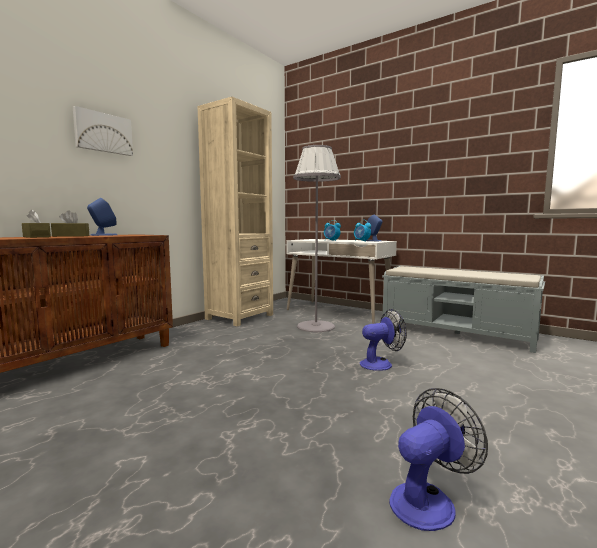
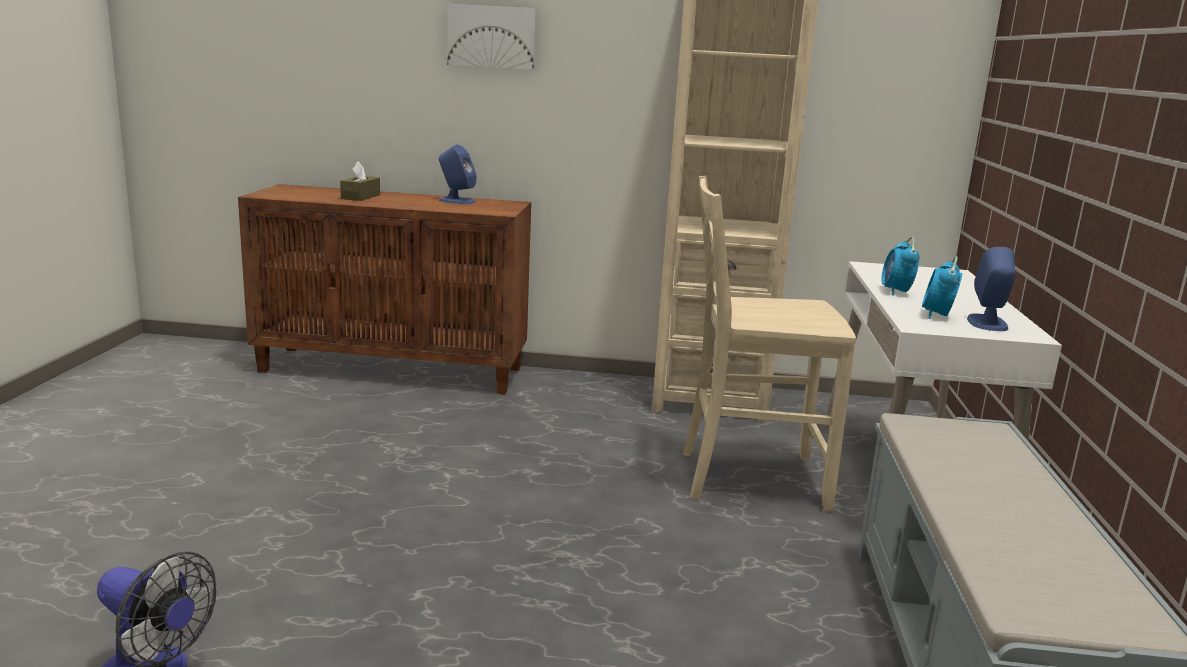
camera: 60 degrees right, 10 degrees up
(71, 236) = (404, 199): brown tissue box -> none
(315, 326) = (749, 478): grey floor lamp -> beige chair
(381, 364) = (597, 585): fan -> none

